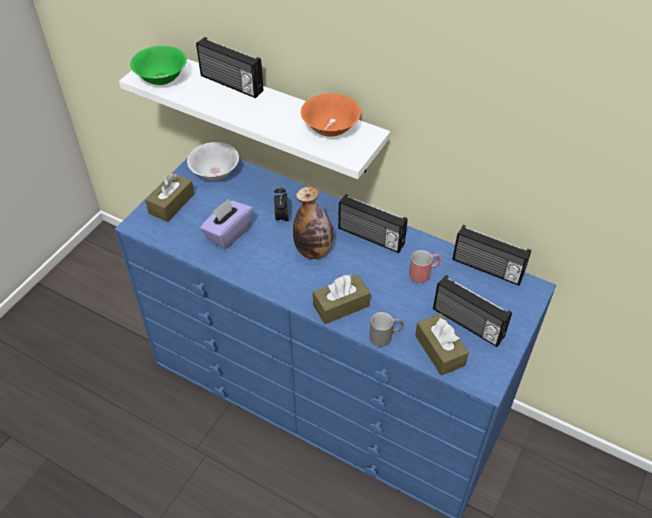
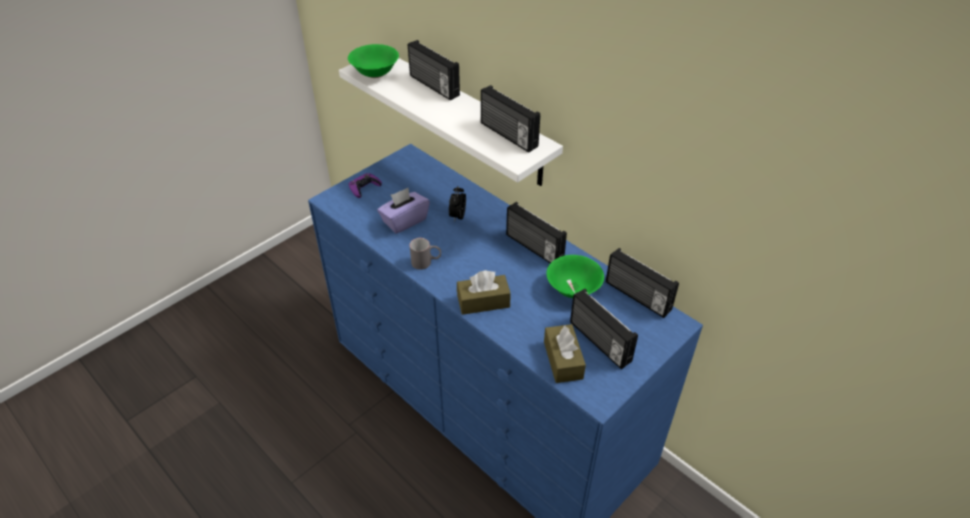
camera: 15 degrees right, 5 degrees down
(171, 204) = (364, 188): brown tissue box -> purple game controller
(215, 173) = (412, 169): white bowl -> none
(313, 250) = (476, 249): bottle -> none
(331, 129) = (507, 135): orange bowl -> radio
(386, 336) = (515, 337): grey mug -> grey mug (426, 262)
(424, 273) = (573, 289): red mug -> green bowl

